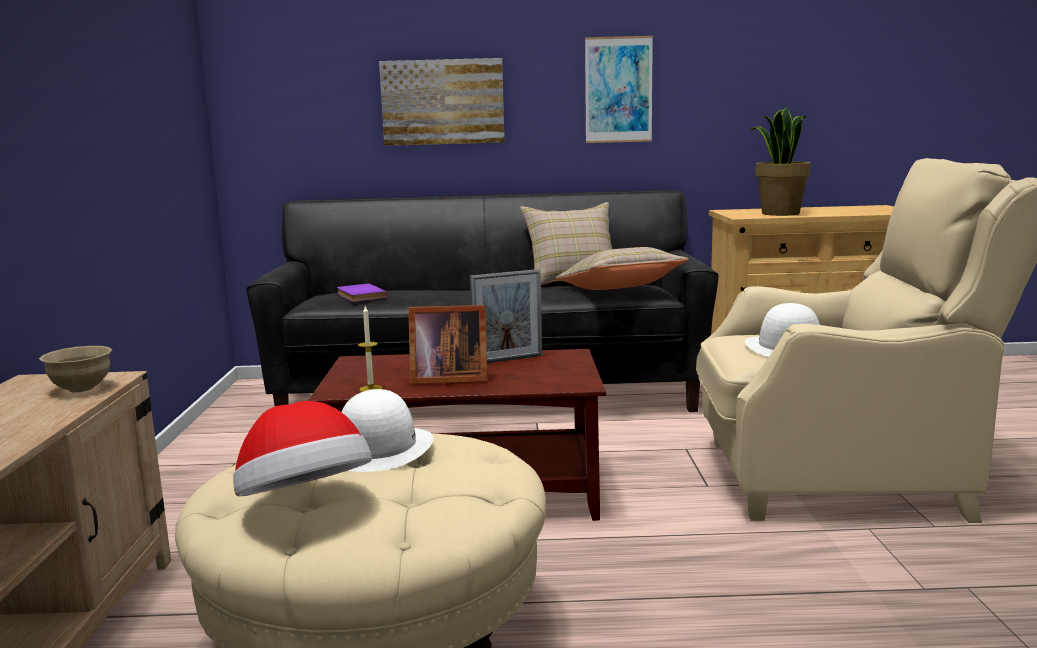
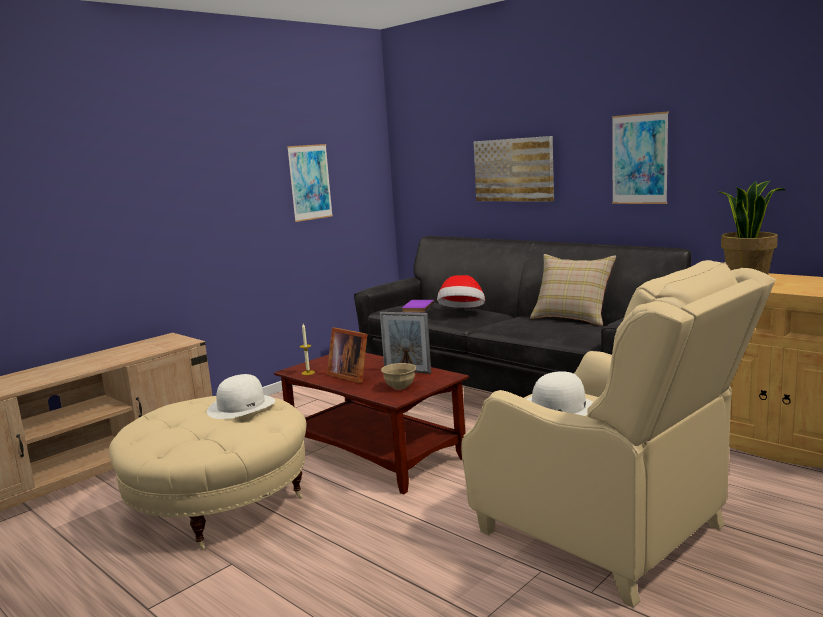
camera: 45 degrees right, 0 degrees up
(81, 389) = (167, 345): beige bowl -> beige bowl (400, 387)
(143, 103) = (310, 182): none -> picture
(305, 504) = (163, 424): hat -> hat (462, 312)
(619, 290) = (568, 333): beige pillow -> none

